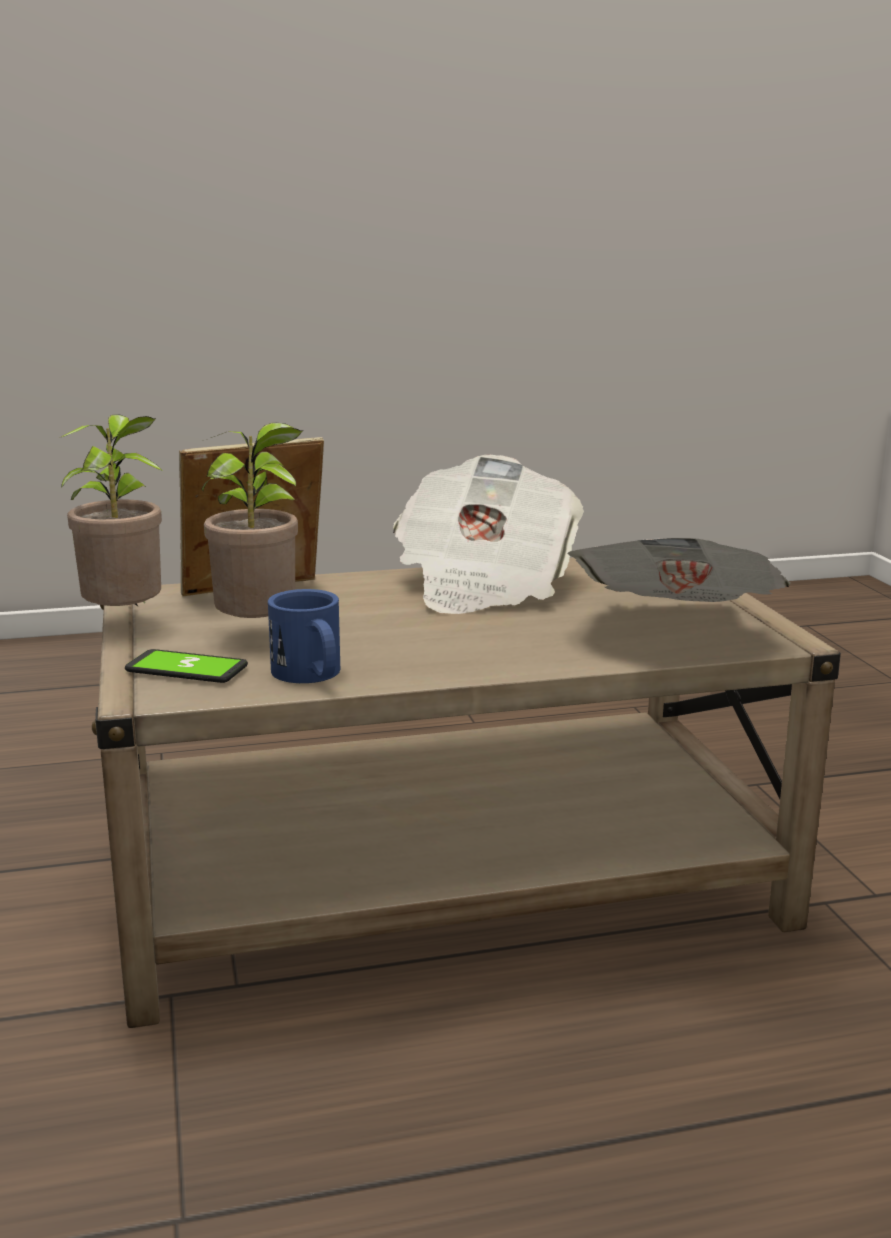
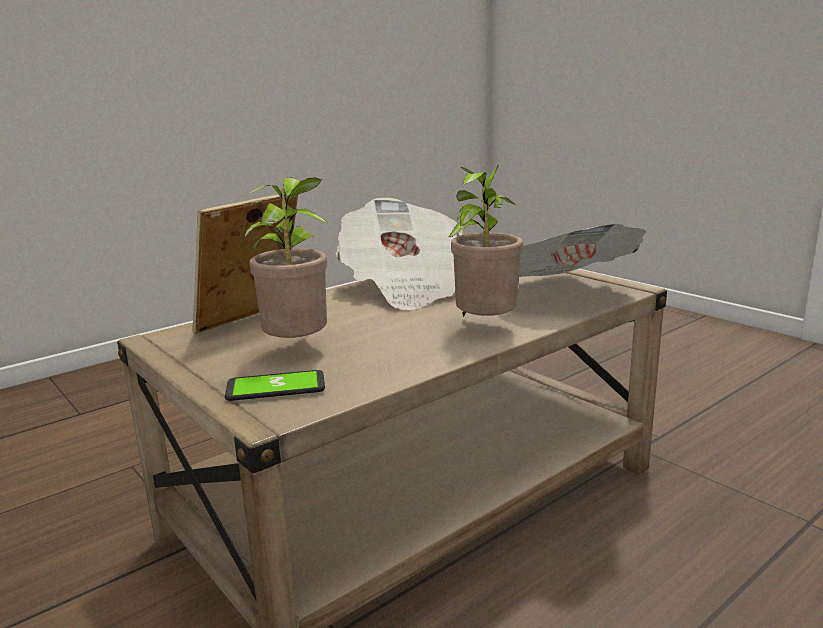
camera: 25 degrees left, 0 degrees up
(126, 622) = (175, 362): potted plant -> potted plant (484, 328)
(312, 676) = (379, 371): blue mug -> none

